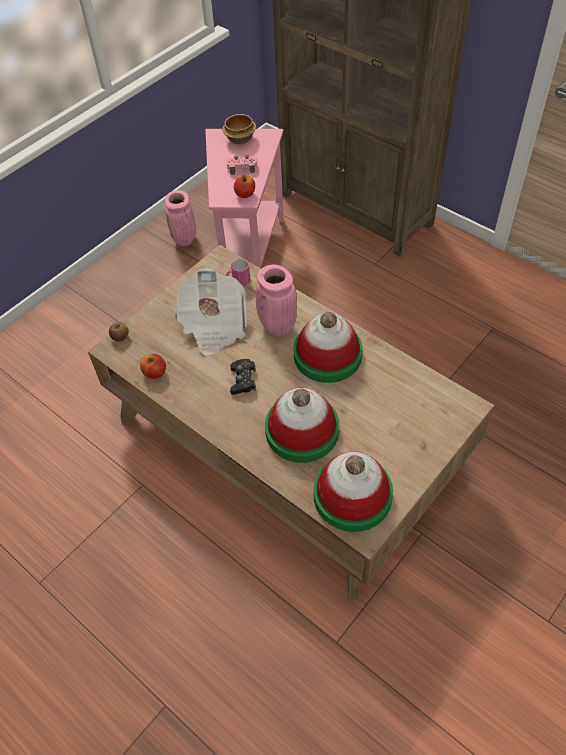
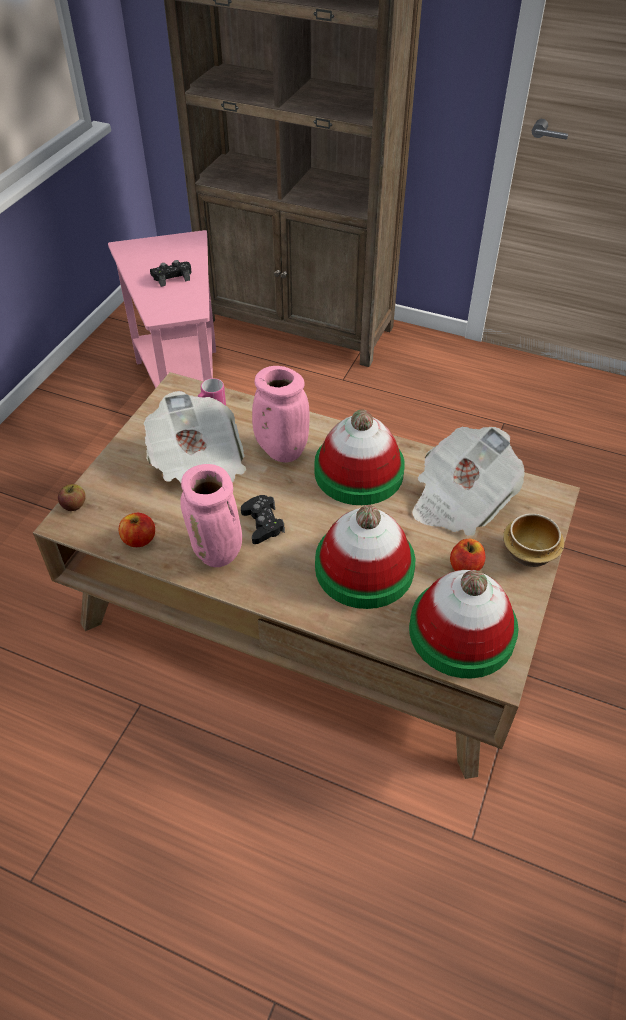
camera: 20 degrees left, 5 degrees down
(185, 240) = (99, 393): pink vase -> pink vase (218, 553)
(240, 139) = (157, 248): bowl -> bowl (529, 554)
(242, 167) = (172, 277): pink game controller -> black game controller
(245, 194) = (187, 305): apple -> apple (465, 567)
(394, 394) = (460, 500): none -> newspaper

